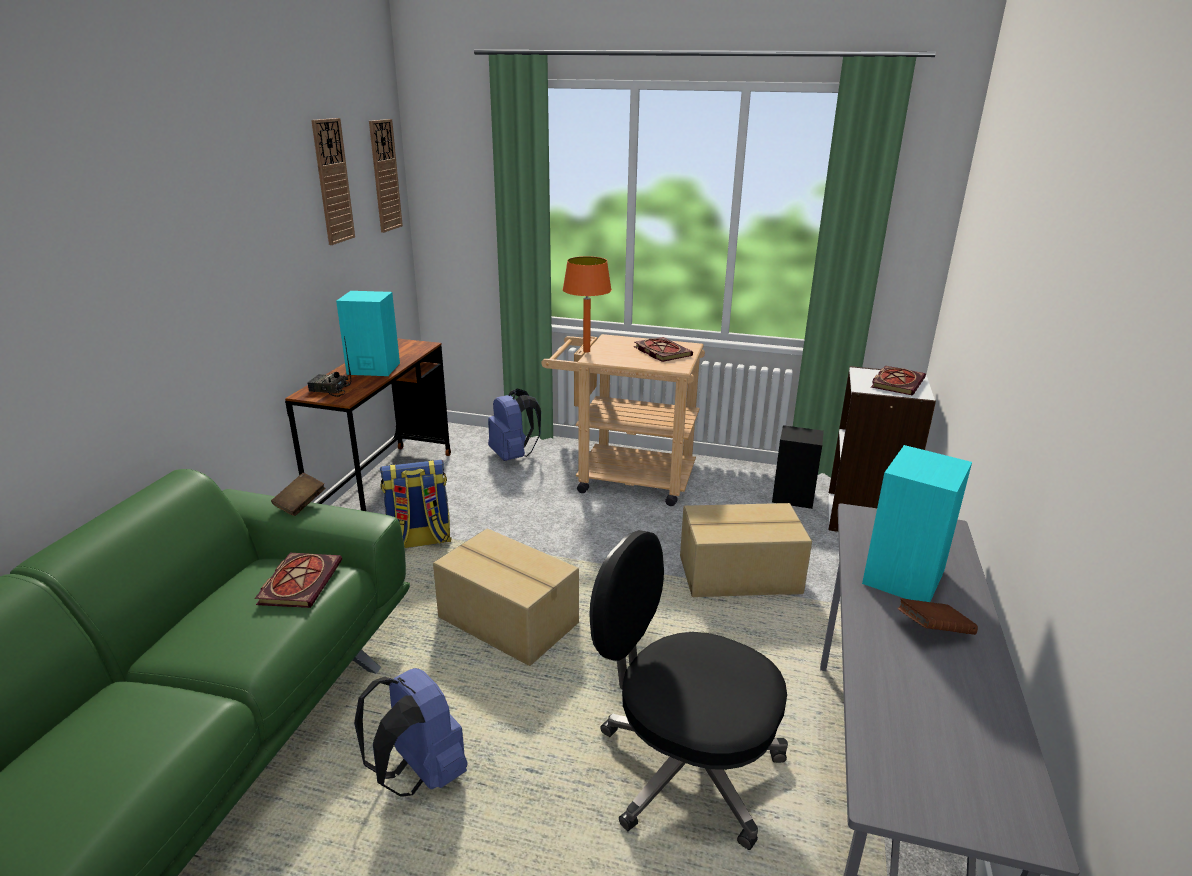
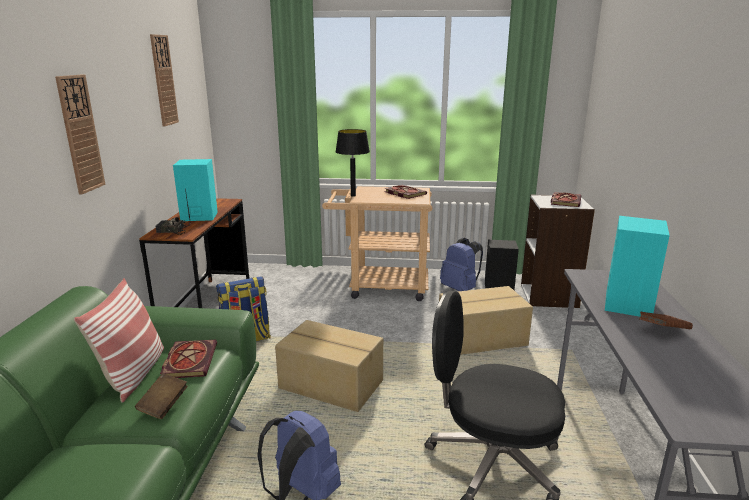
camera: 10 degrees left, 5 degrees down
(231, 591) = (134, 374): none -> pillow
(300, 504) = (172, 308): brown book -> brown book (163, 405)
(385, 176) = (194, 80): wall clock -> wall clock (80, 134)
(513, 456) = (296, 279): blue backpack -> blue backpack (460, 289)
(587, 351) = (353, 195): orange table lamp -> black table lamp

